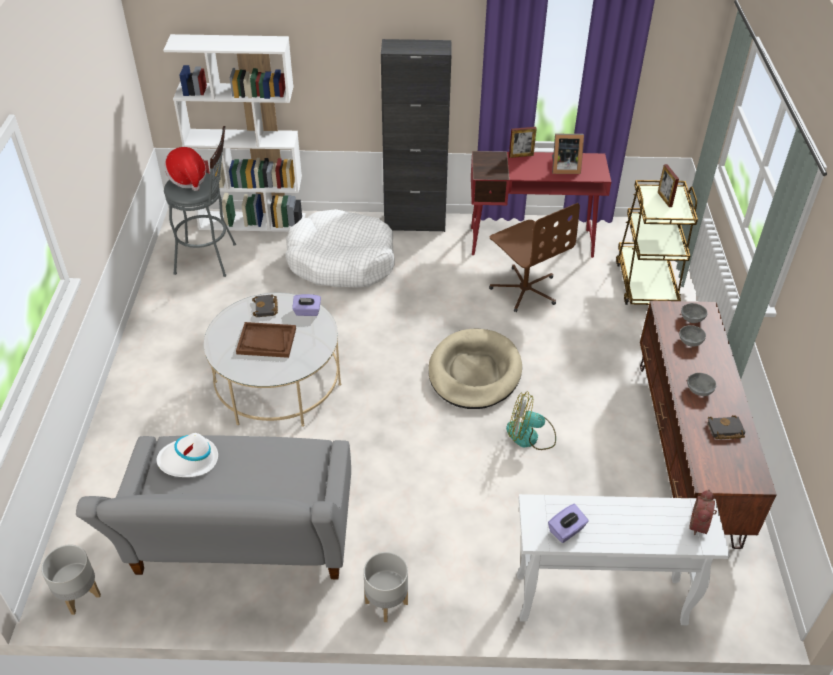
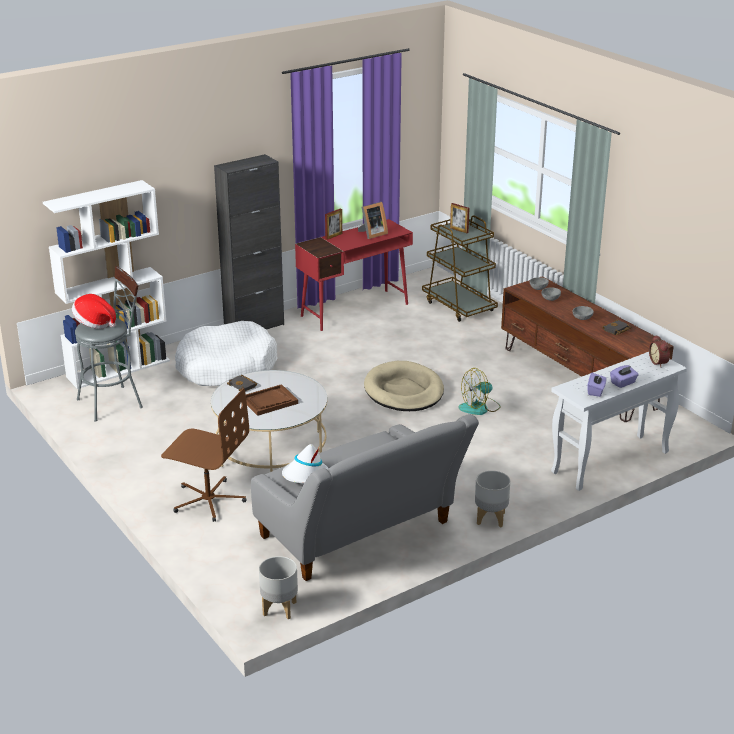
camera: 35 degrees left, 15 degrees down
(307, 312) = (277, 377): purple tissue box -> purple tissue box (623, 383)
(525, 289) = (383, 336): brown office chair -> brown office chair (208, 500)

